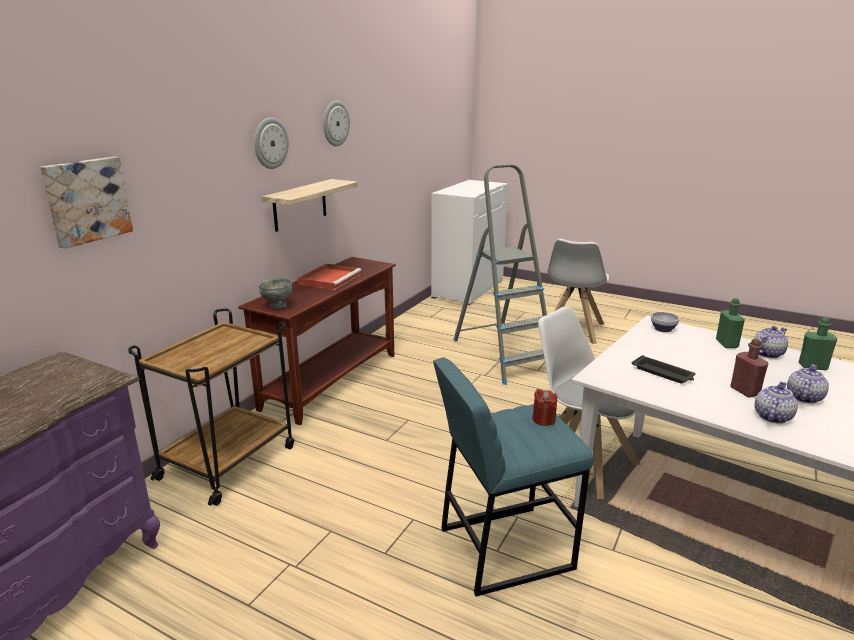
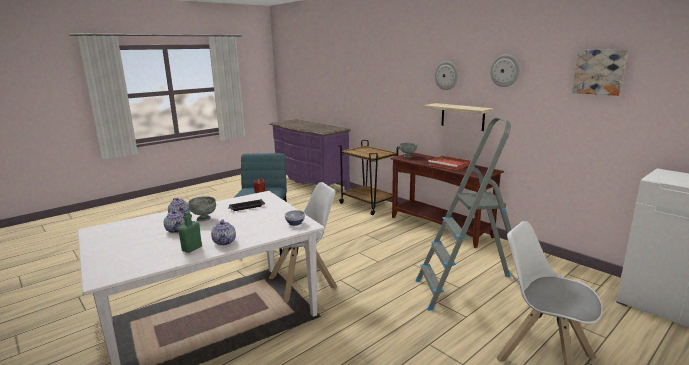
camera: 110 degrees right, 5 degrees down
(86, 200) = (366, 83): picture -> picture (599, 72)
(726, 344) = (252, 235): green bottle -> none
(744, 391) = (204, 219): red bottle -> grey bowl

